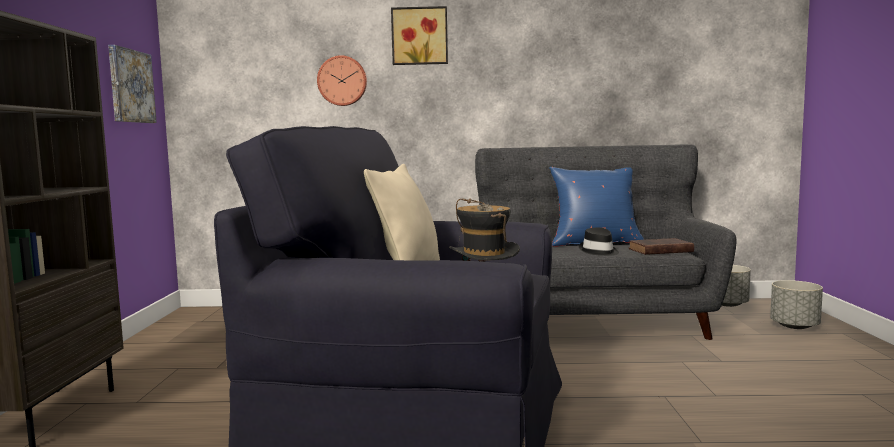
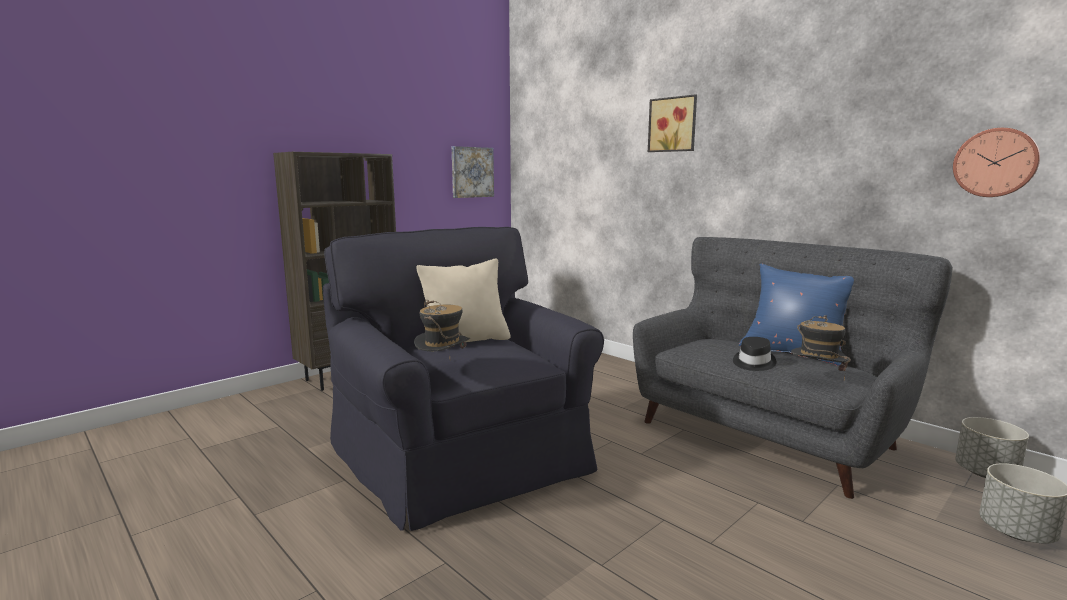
camera: 45 degrees right, 5 degrees up
(342, 81) = (613, 166): wall clock -> wall clock (995, 162)
(659, 250) = (816, 379): brown book -> hat

